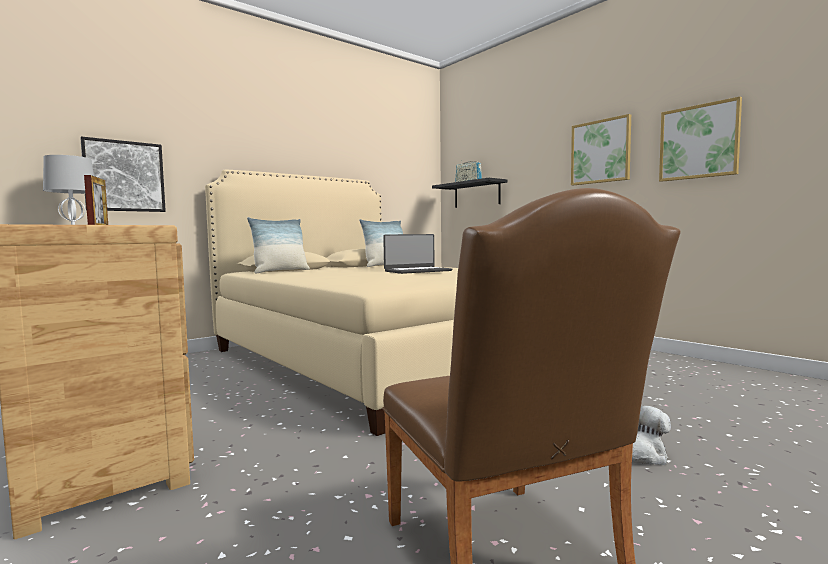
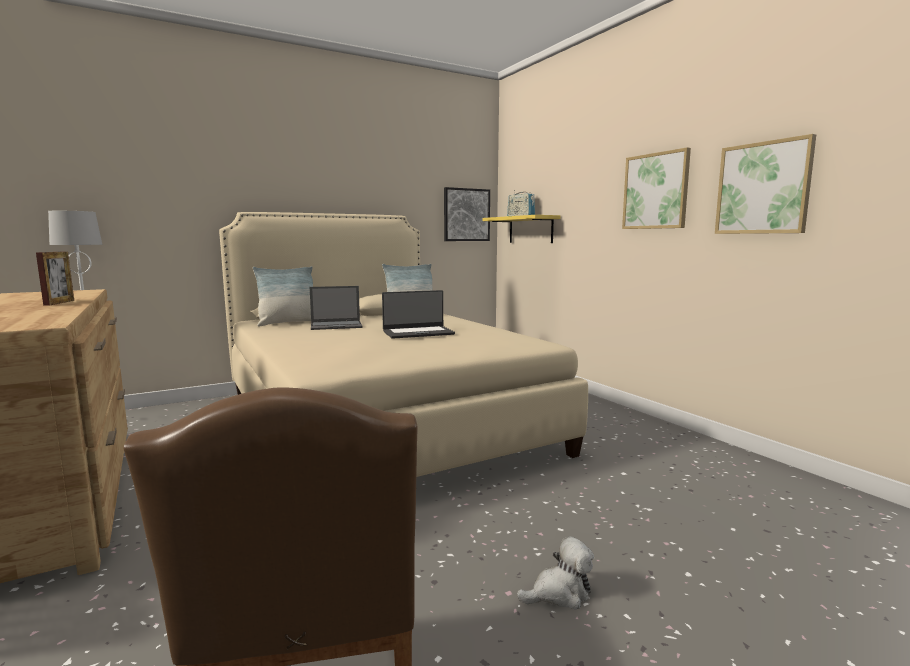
camera: 10 degrees right, 5 degrees up
(124, 176) = (137, 223): picture -> picture (466, 215)
(332, 270) = (337, 325): none -> laptop
(477, 194) = (530, 230): black shelf -> yellow shelf

